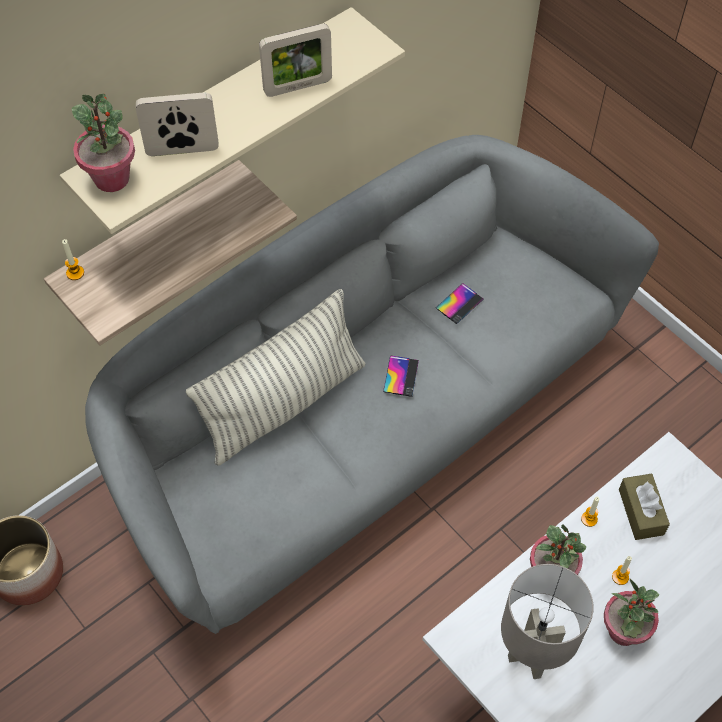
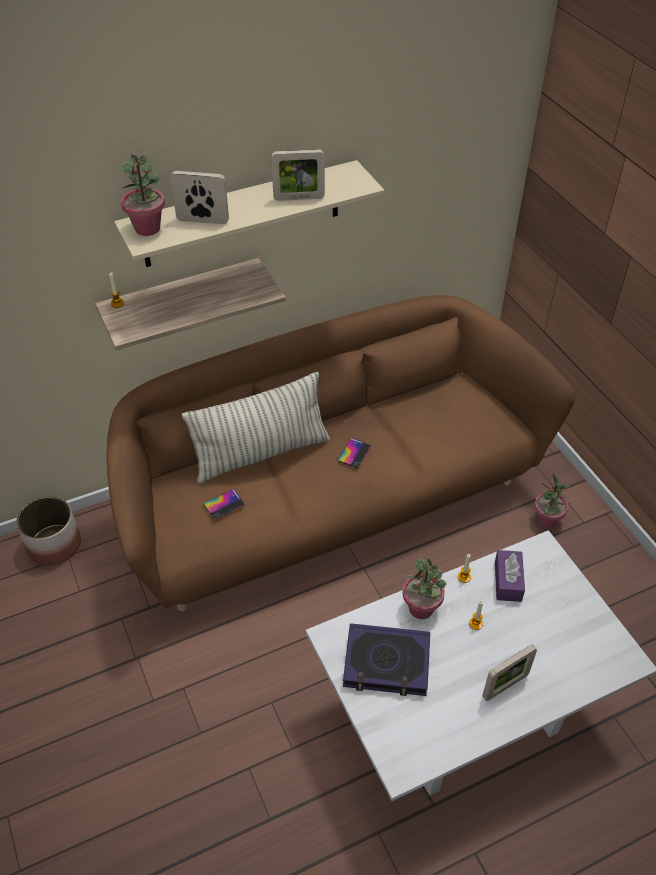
camera: 15 degrees right, 10 degrees down
(362, 426) = (328, 500): grey sofa -> brown sofa
(459, 303) = (414, 414): phone -> phone (224, 504)
(532, 656) = (386, 663): grey table lamp -> book
(623, 631) = (466, 663): potted plant -> potted plant (546, 520)
(641, 512) = (507, 581): brown tissue box -> purple tissue box
(676, 648) = (505, 686): none -> picture frame

